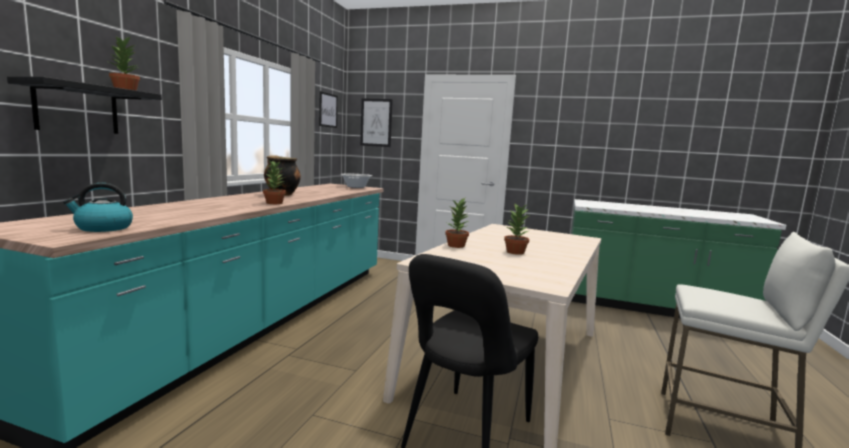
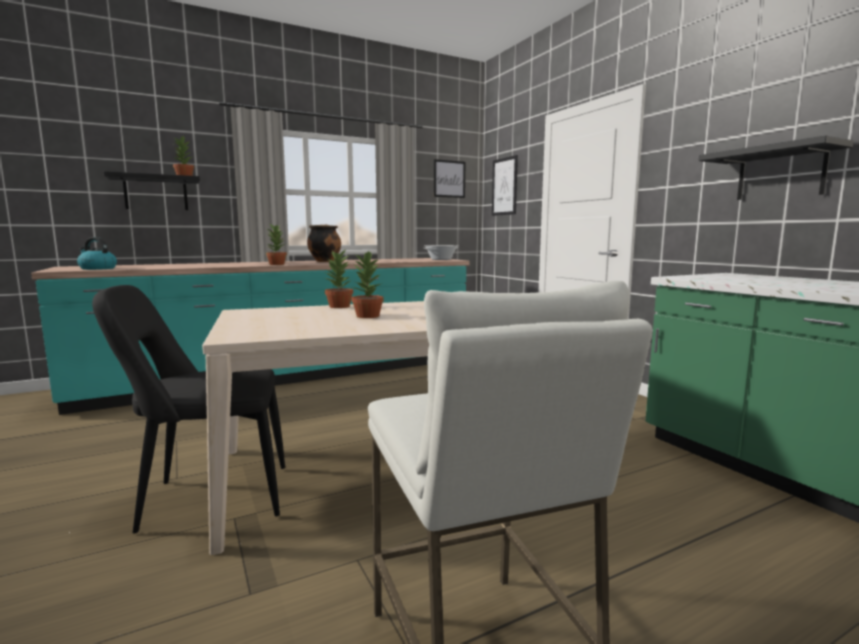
camera: 45 degrees right, 0 degrees up
(602, 147) = (780, 174): none -> black shelf

